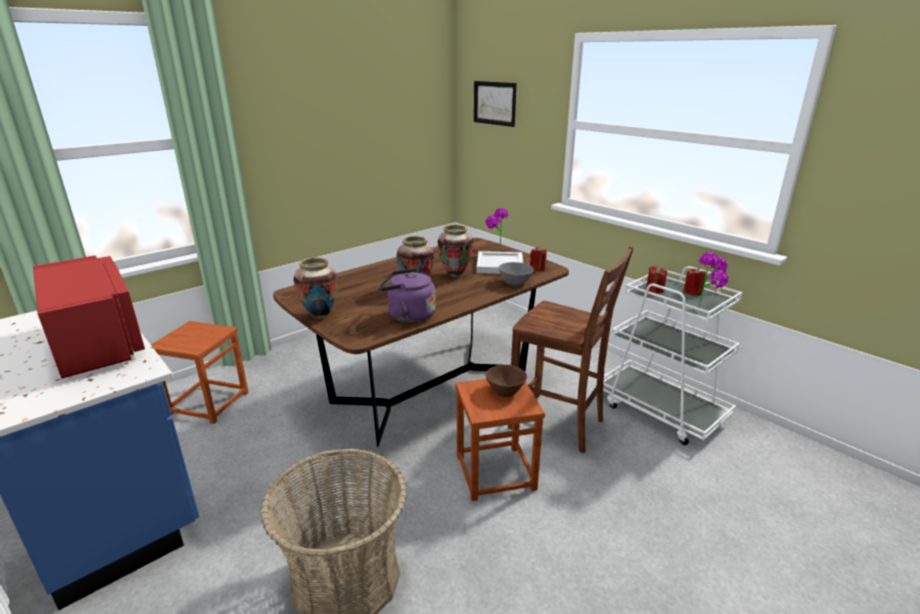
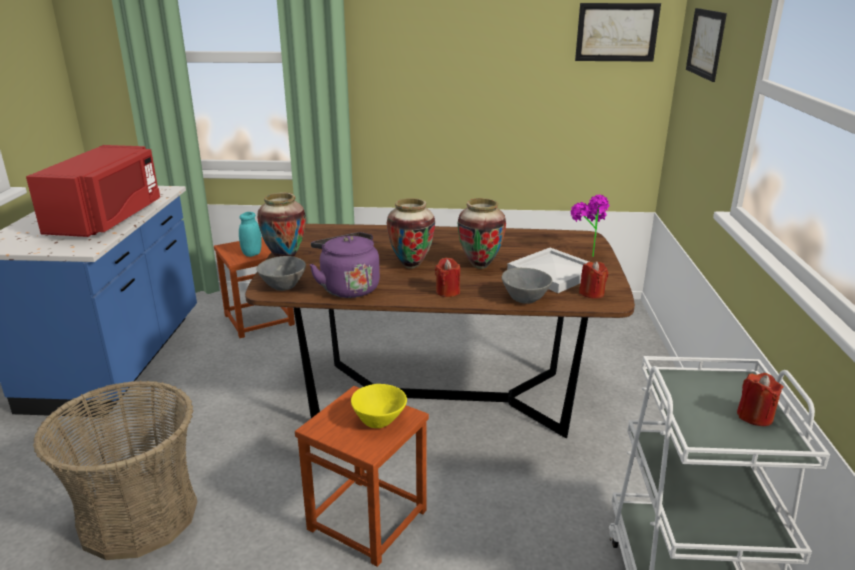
camera: 45 degrees right, 0 degrees up
(202, 339) = (252, 254): none -> turquoise jar
(362, 333) = (282, 286): none -> grey bowl
(421, 100) = (616, 32): none -> picture
(506, 391) = (380, 421): brown bowl -> yellow bowl
(558, 424) = (510, 518): brown chair -> none
(654, 290) = (694, 385): red candle -> red candle (447, 292)
(707, 306) = (729, 445): potted plant -> none

